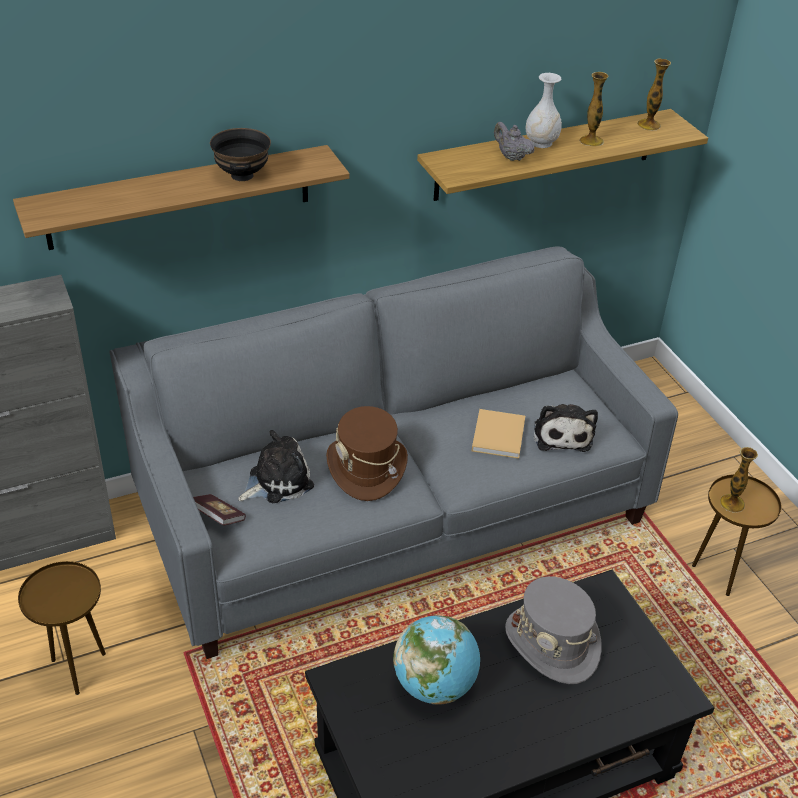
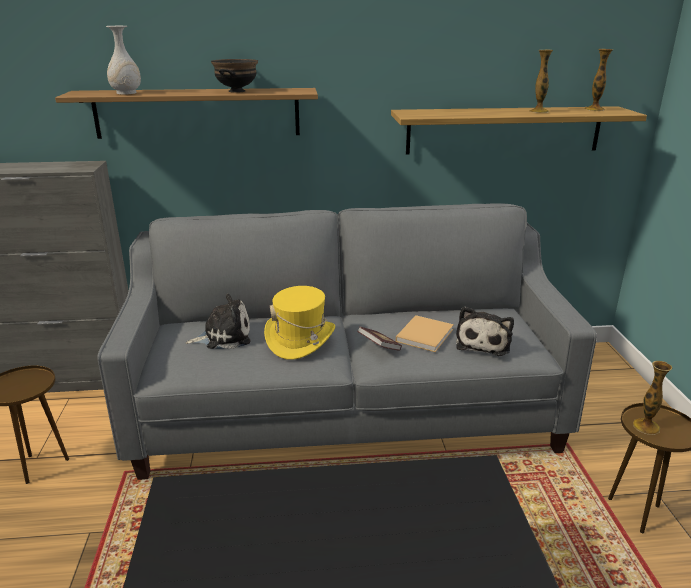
camera: 20 degrees right, 15 degrees down
(218, 517) = (161, 350): book -> book (379, 346)
(367, 468) = (300, 339): brown hat -> yellow hat
(434, 685) = (263, 517): globe -> none
(511, 157) = (465, 113): grey teapot -> none
(541, 143) = (495, 110): white vase -> white vase (126, 93)
(552, 644) = (403, 506): grey hat -> none

